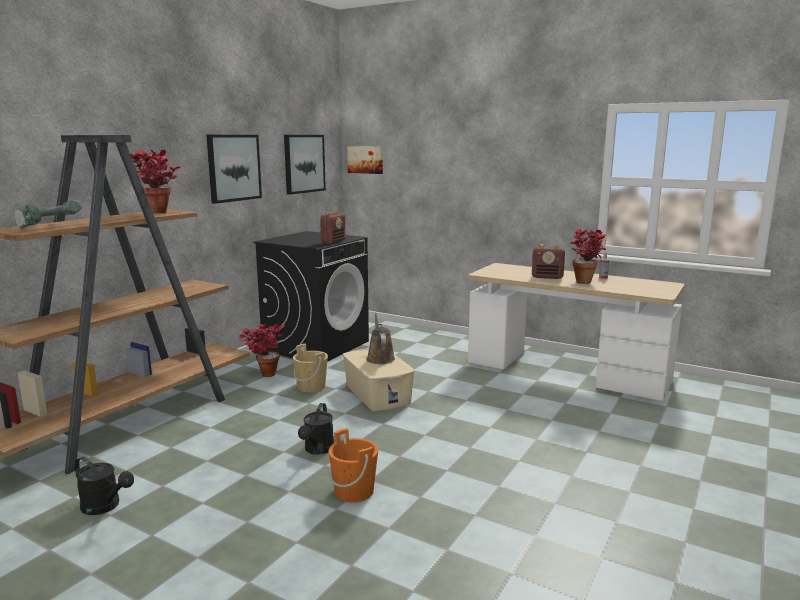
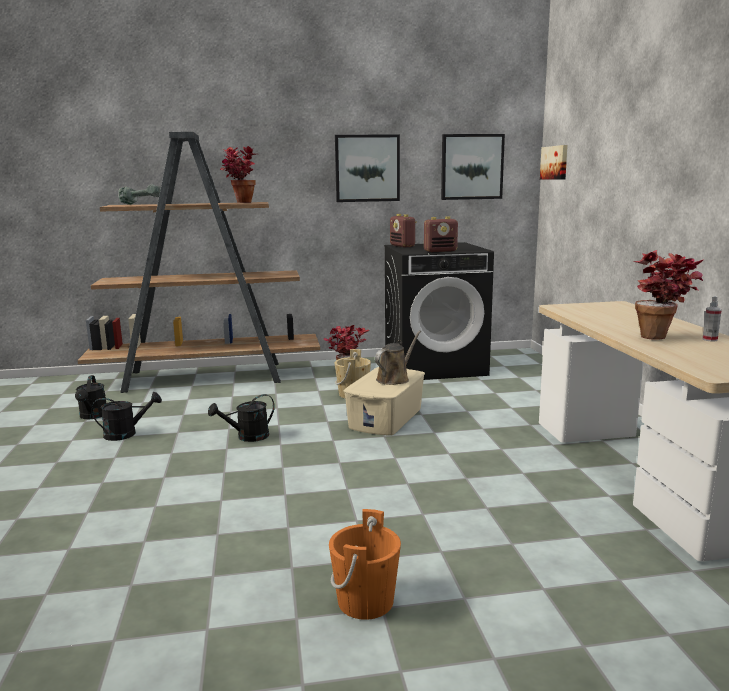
camera: 50 degrees right, 0 degrees up
(198, 500) = (126, 434): none -> black watering can
(354, 491) = (198, 473): orange bucket -> orange bucket (365, 601)
(547, 277) = (625, 324): radio -> radio (402, 246)

